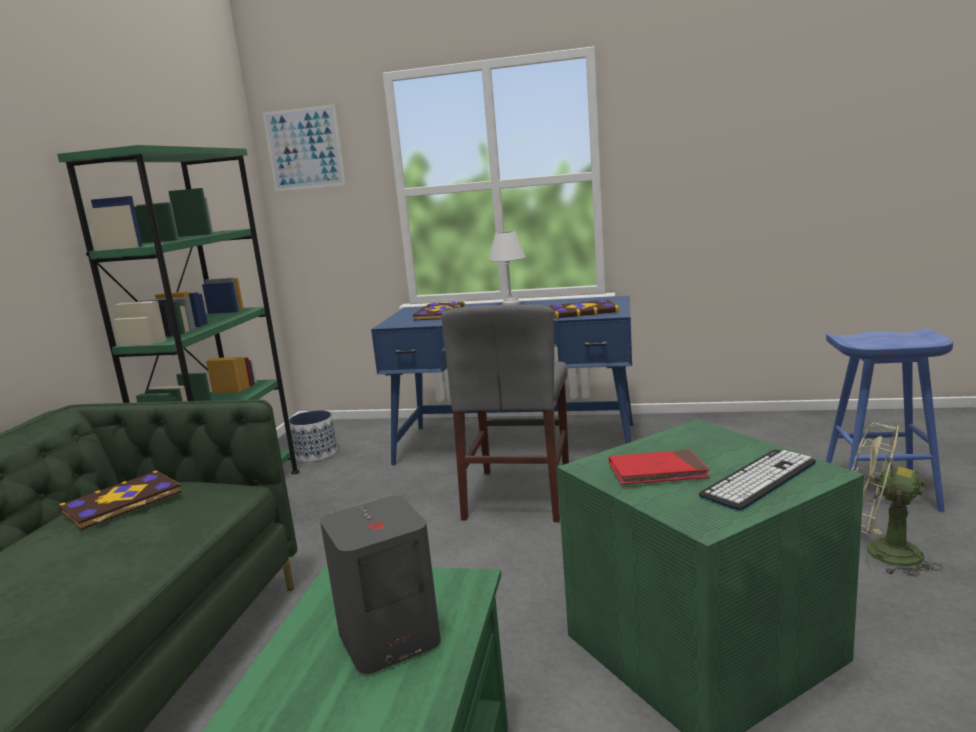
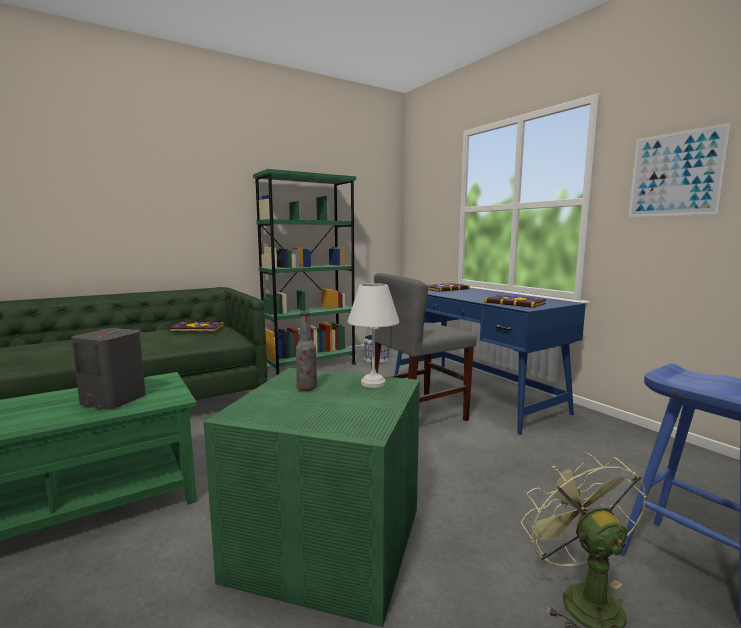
camera: 45 degrees right, 5 degrees down
(304, 149) = (422, 181): picture -> picture (675, 174)
(511, 303) = (498, 292): white table lamp -> white table lamp (374, 383)
(657, 472) = (307, 388): red book -> bottle
(759, 479) = (326, 415): keyboard -> none

